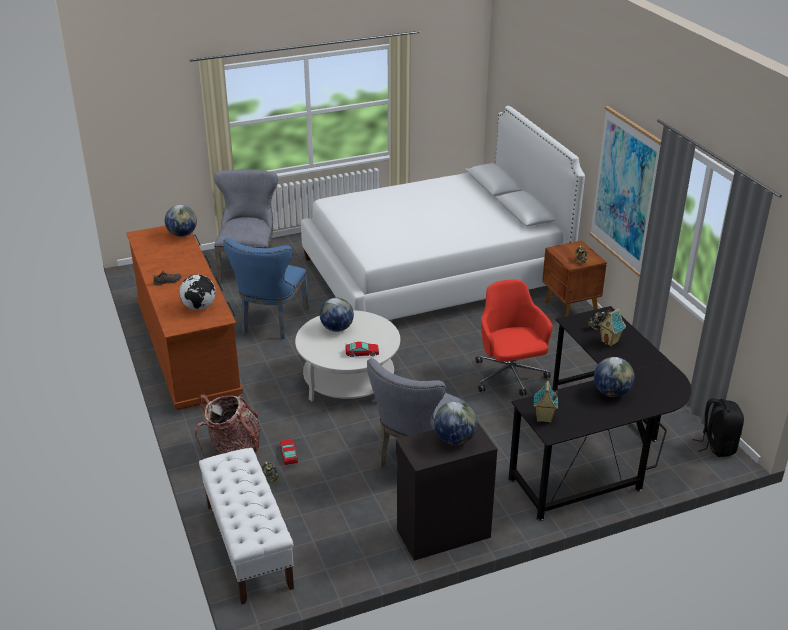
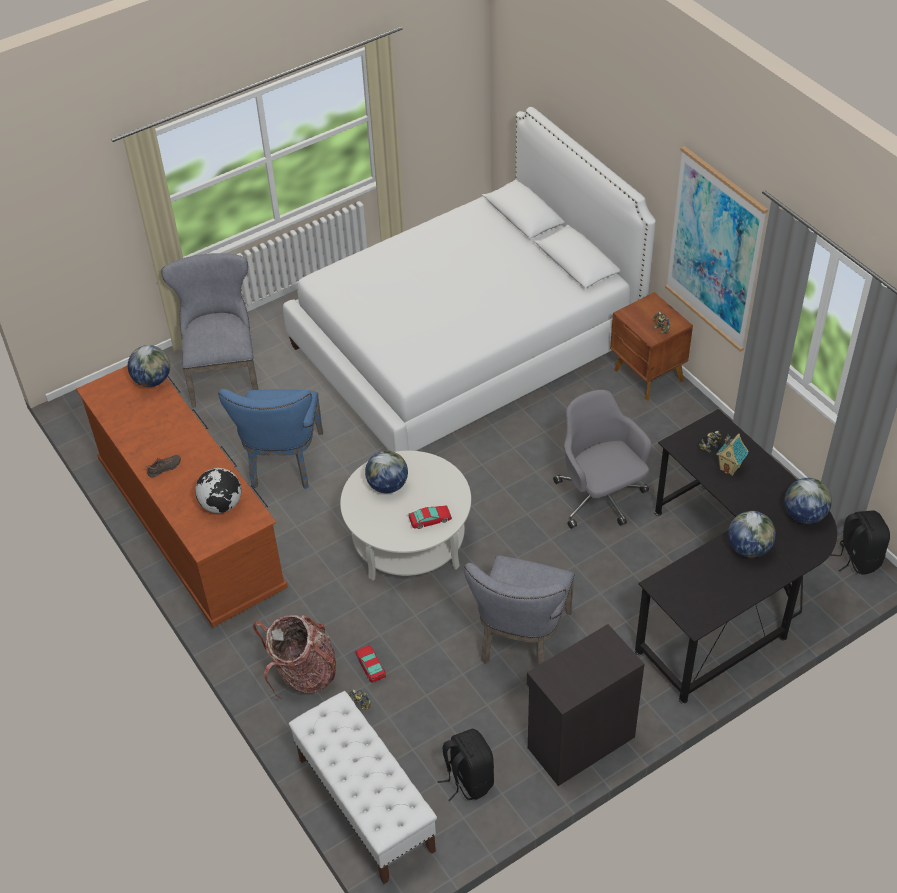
camera: 10 degrees left, 15 degrees up
(339, 543) = (468, 779): none -> black backpack
(454, 439) = (593, 659): globe -> globe (804, 515)
(510, 377) = (600, 498): red office chair -> grey office chair
(543, 418) = (681, 602): toy house -> none

